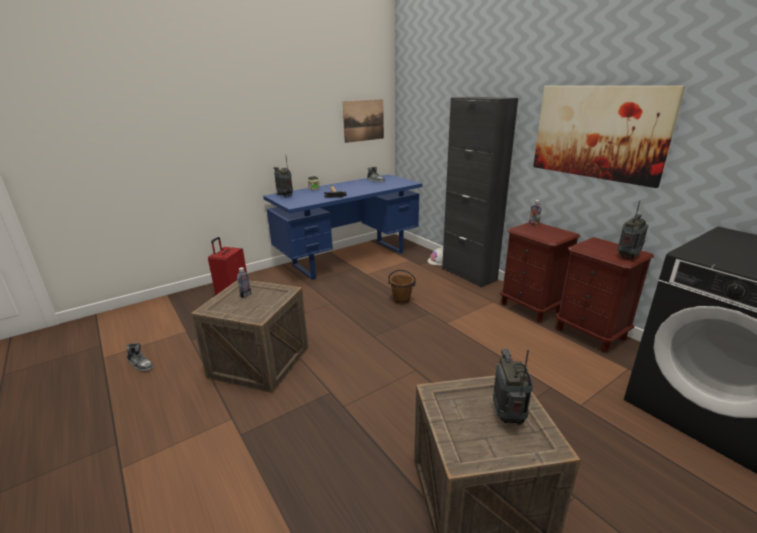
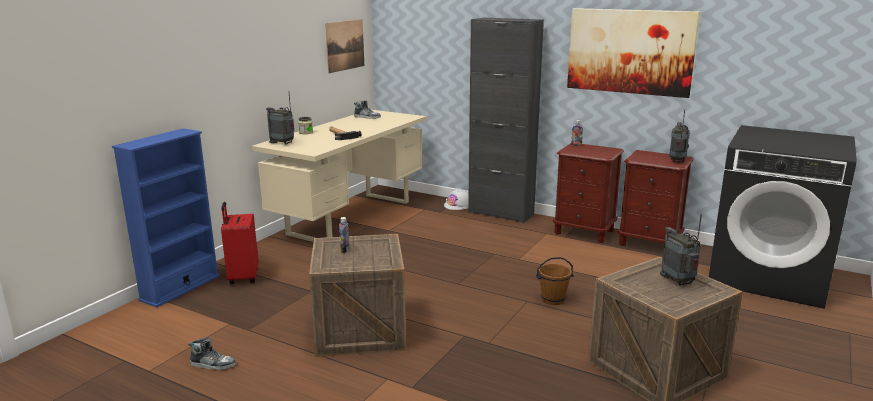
camera: 25 degrees left, 5 degrees down
(190, 294) = (180, 288): none -> blue bookcase
(349, 258) = (350, 217): blue desk -> beige desk
(401, 300) = (454, 248): brown bucket -> brown bucket (553, 299)

